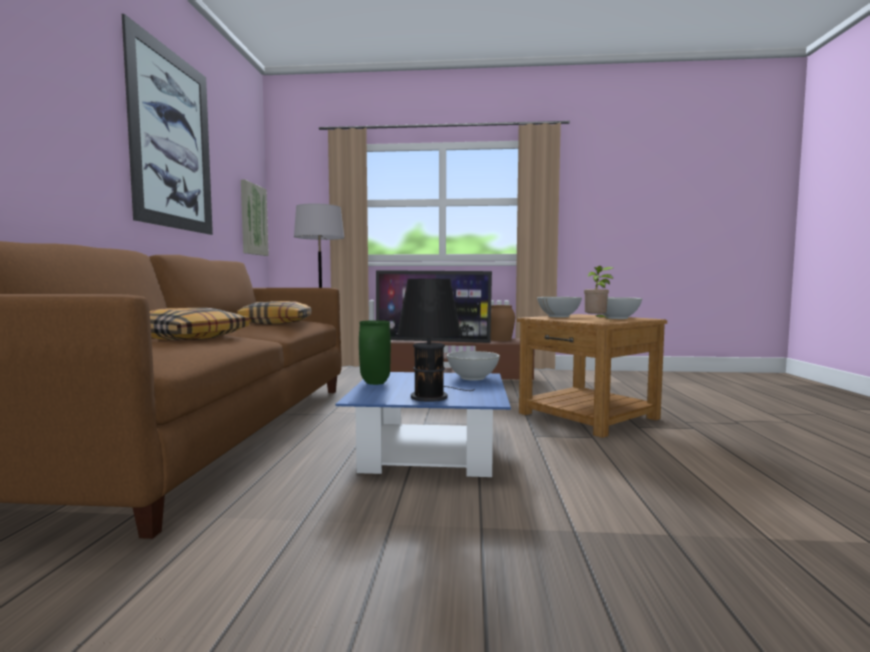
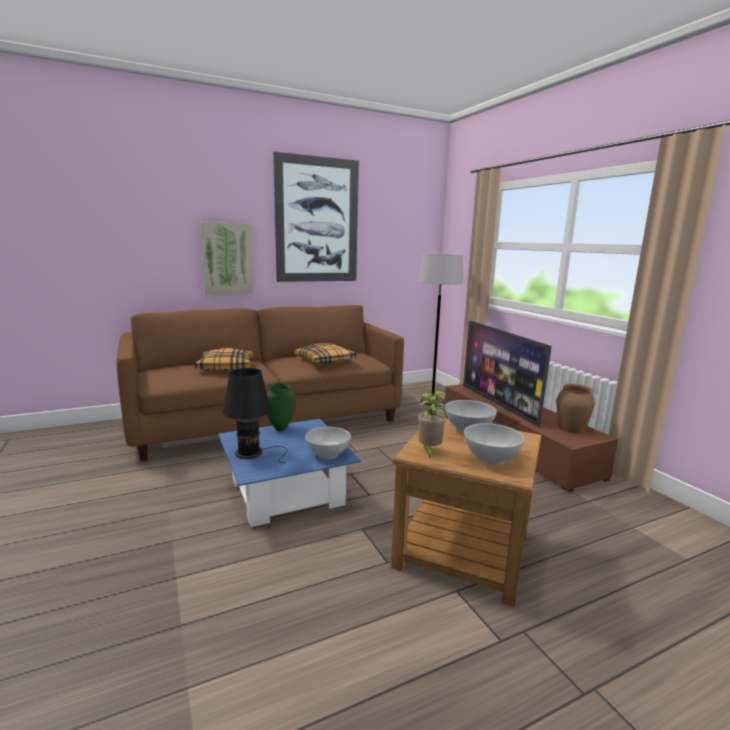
camera: 60 degrees right, 10 degrees up
(253, 219) = (416, 260): picture -> picture (227, 259)

